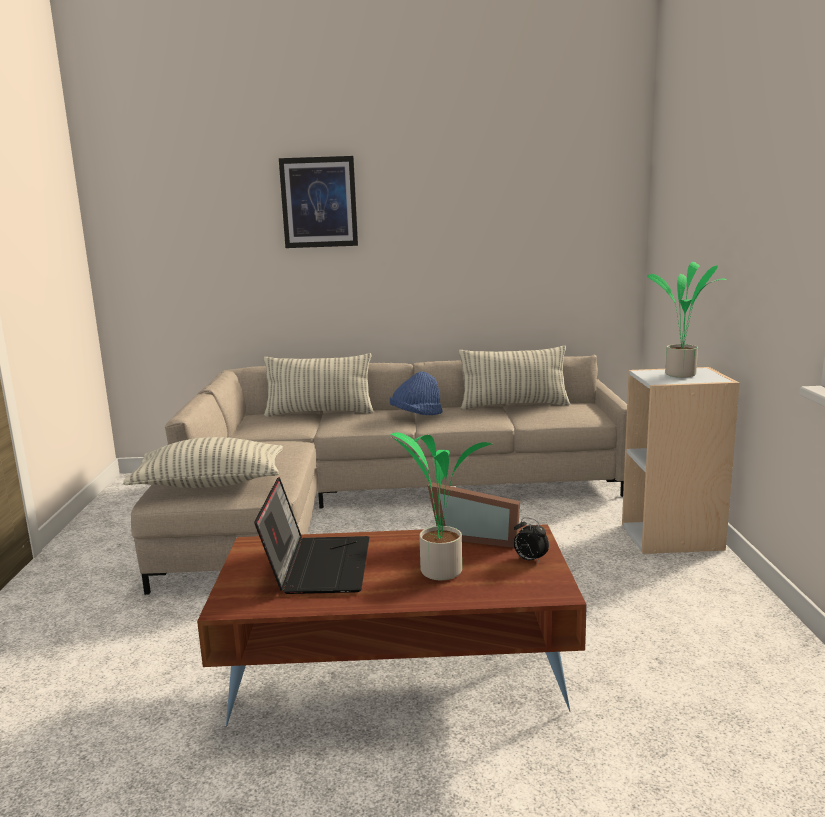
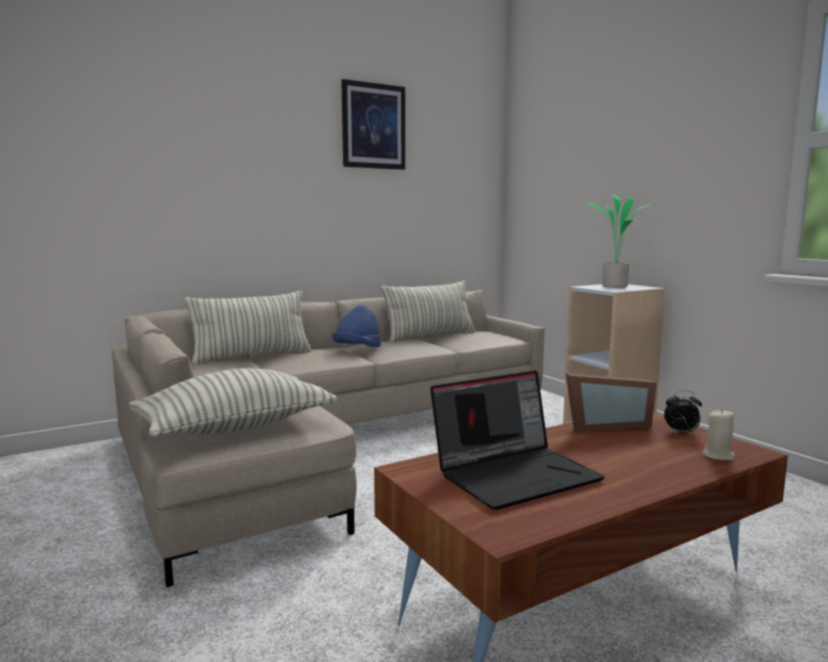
camera: 30 degrees left, 5 degrees down
(318, 565) = (516, 474): laptop -> laptop turned 90 degrees clockwise
(319, 202) = (232, 135): picture -> picture (373, 126)
(438, 572) = (634, 456): potted plant -> none
(514, 589) = (718, 456): none -> beige candle

